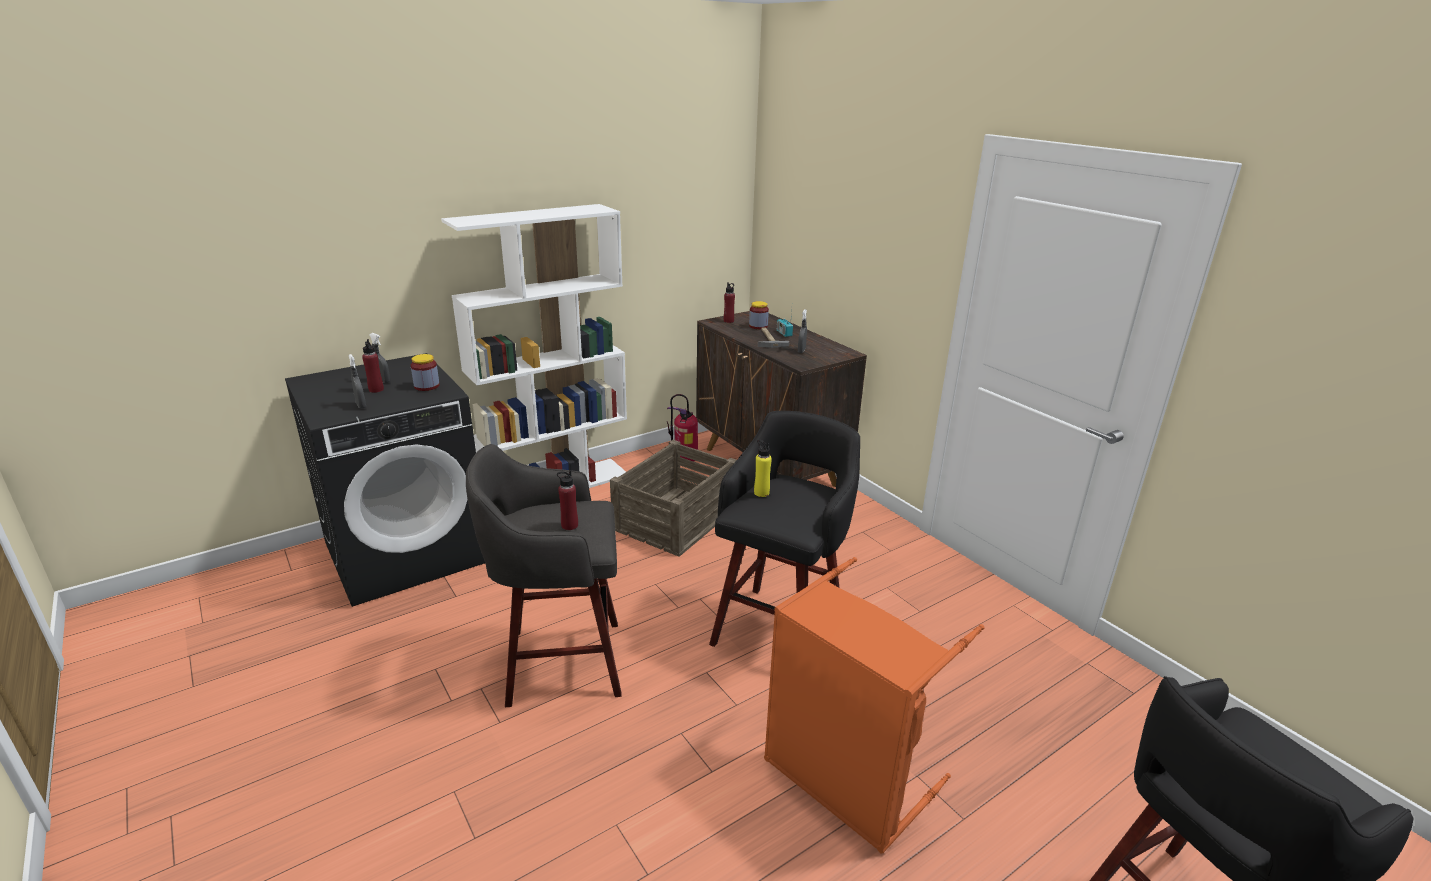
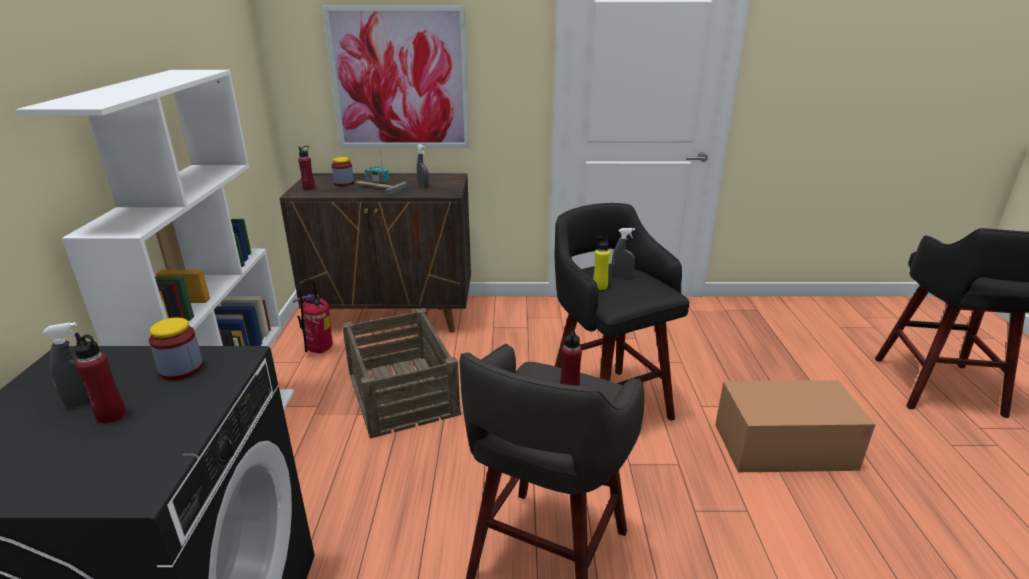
camera: 55 degrees left, 0 degrees up
(361, 405) = (149, 441): grey spray bottle -> grey spray bottle (622, 276)
(834, 242) = (399, 79): none -> picture
(844, 780) = (784, 446): orange laundry basket -> cardboard box

